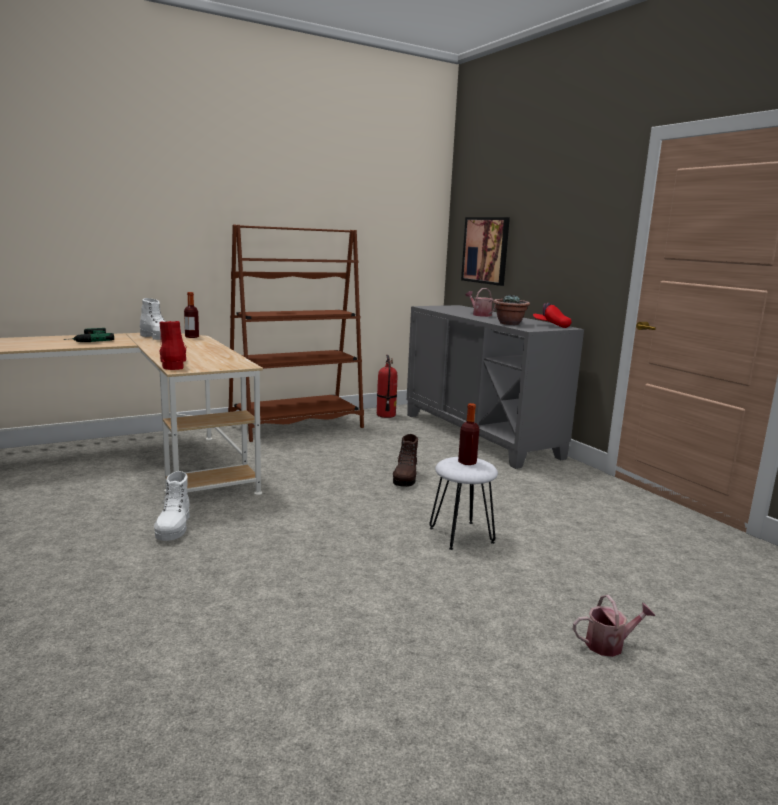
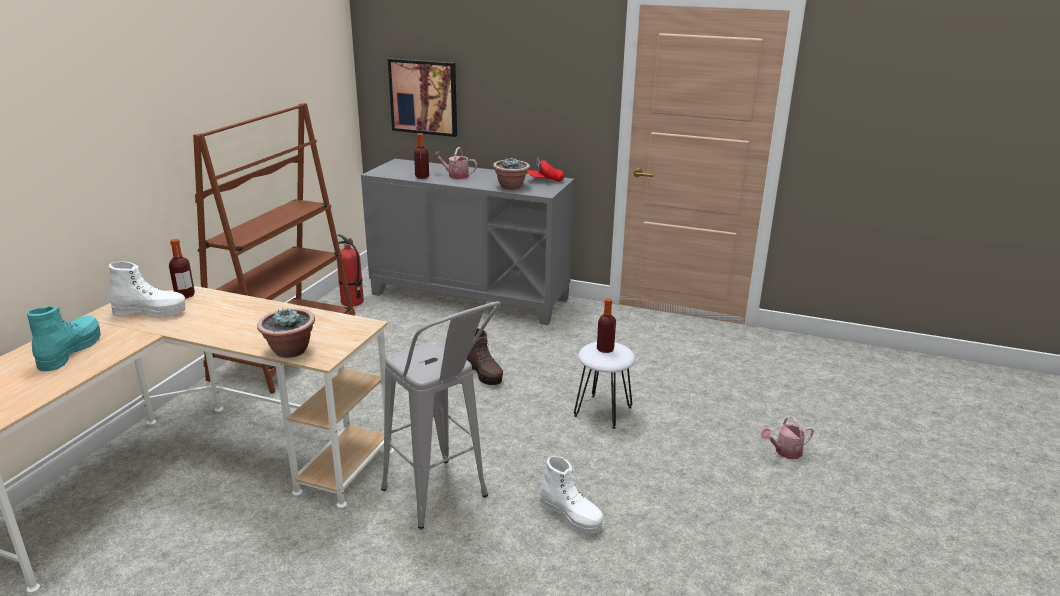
camera: 40 degrees left, 10 degrees up
(86, 340) = (70, 351): power drill -> turquoise boot
(173, 363) = (290, 351): red boot -> potted plant
(174, 528) = (380, 527): white boot -> white boot (571, 515)
(236, 533) = (443, 501): none -> grey stool
(451, 312) = (422, 177): none -> bottle
(609, 644) = (785, 452): watering can -> watering can turned 150 degrees counterclockwise

